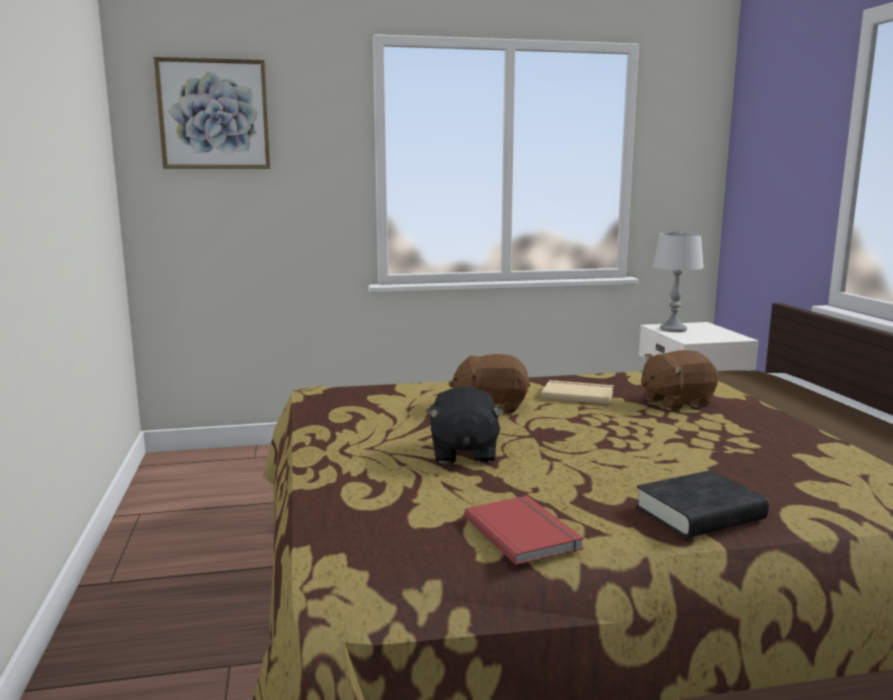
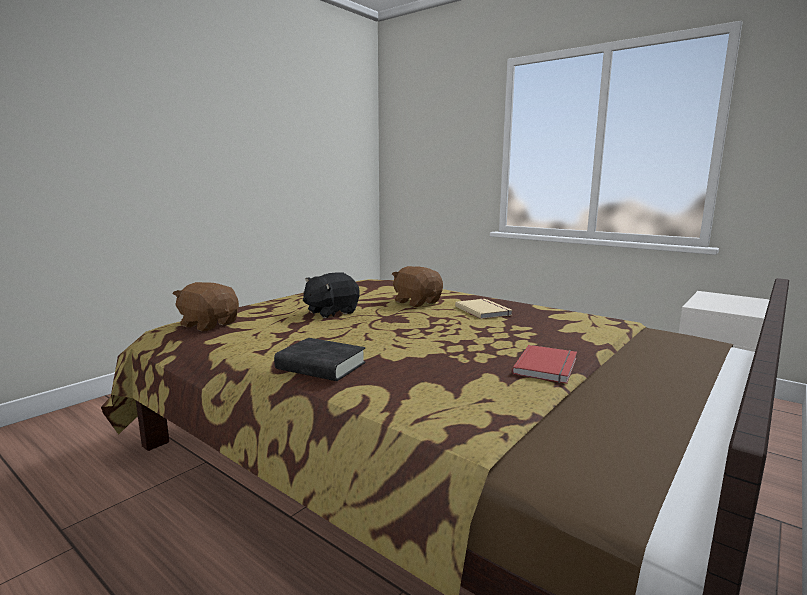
camera: 50 degrees right, 0 degrees up
(214, 114) = (420, 123): picture -> none
(524, 532) = (242, 340): red book -> red book (548, 366)
(672, 329) = (715, 298): grey table lamp -> none
(675, 402) = (531, 330): brown plush toy -> brown plush toy (209, 324)

